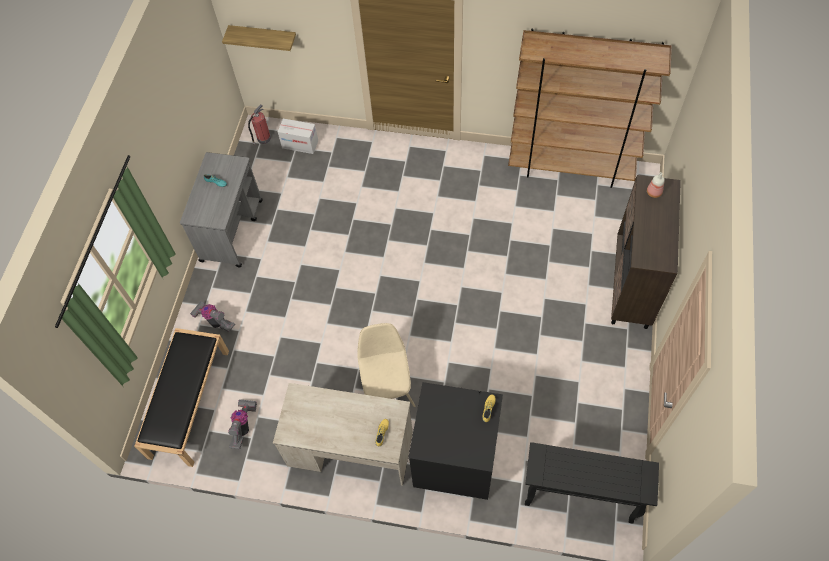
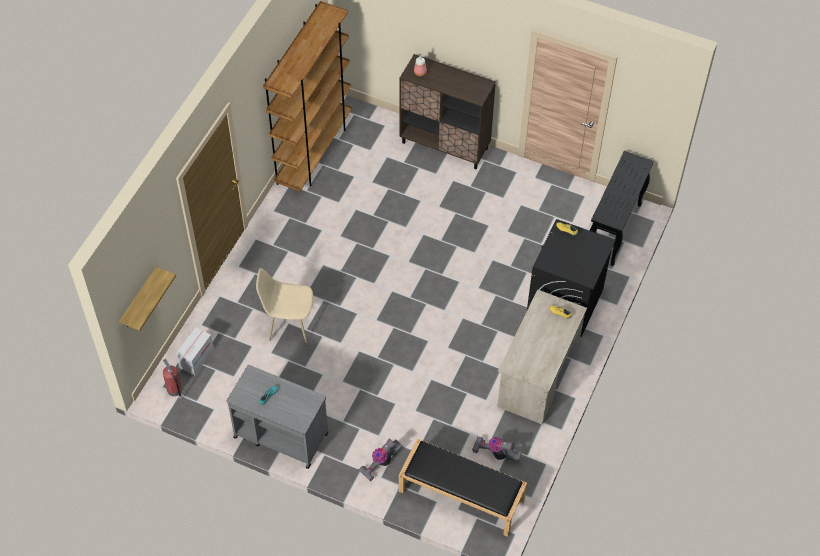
camera: 80 degrees left, 5 degrees down
(387, 389) = (490, 337): beige chair -> beige chair (288, 323)

